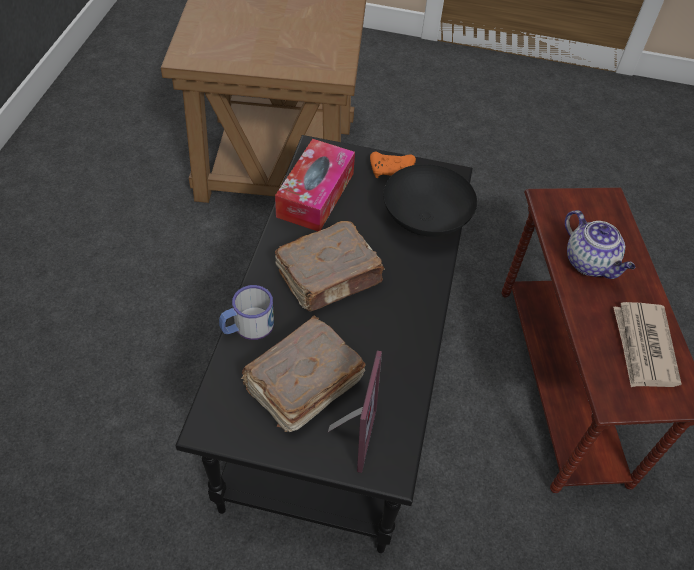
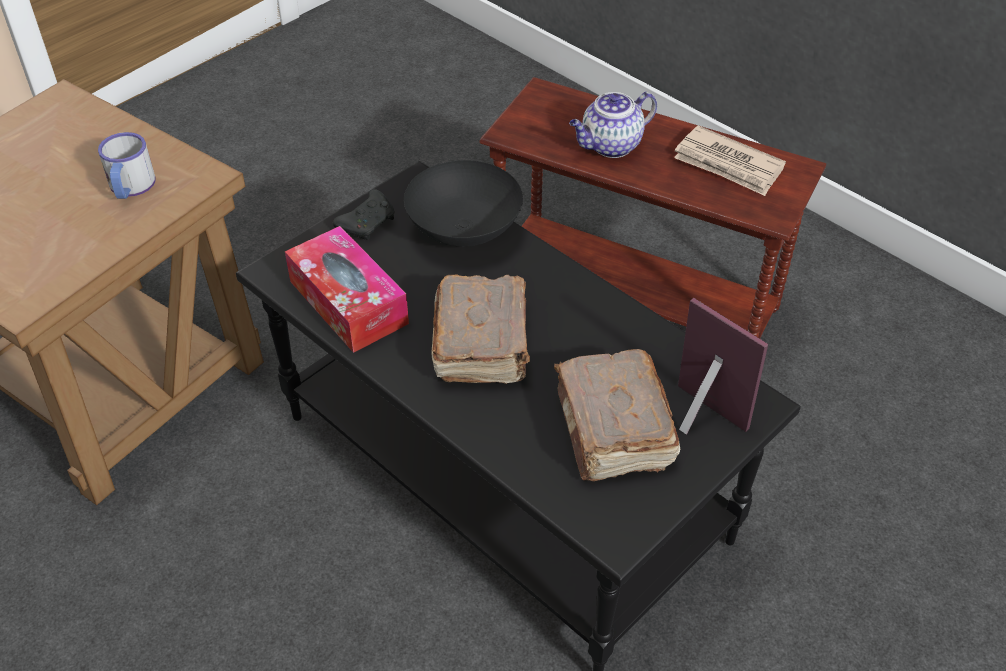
camera: 55 degrees left, 5 degrees down
(247, 326) = (500, 447): mug -> mug (130, 187)
(391, 171) = (368, 222): orange game controller -> black game controller
(590, 263) = (610, 146): teapot -> teapot turned 150 degrees clockwise

